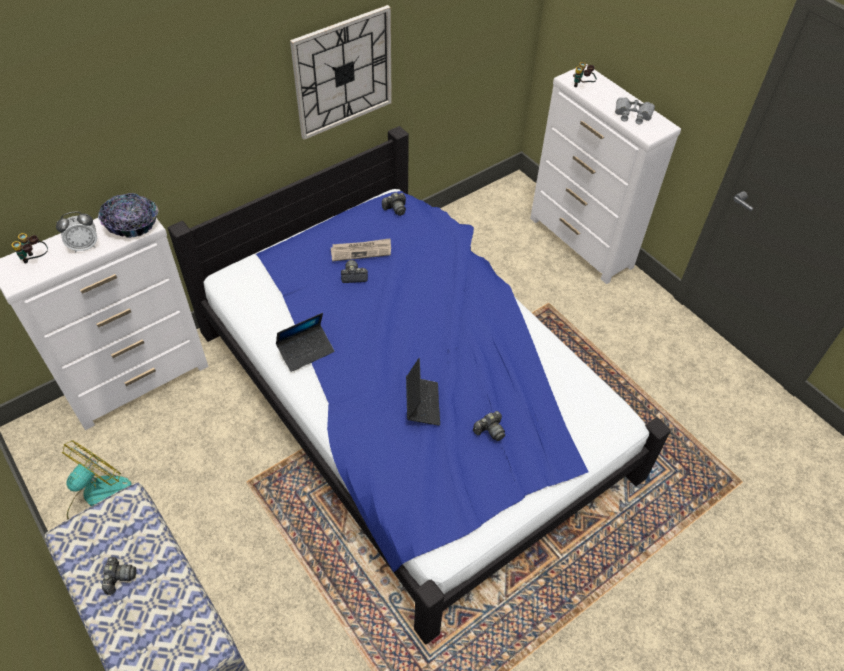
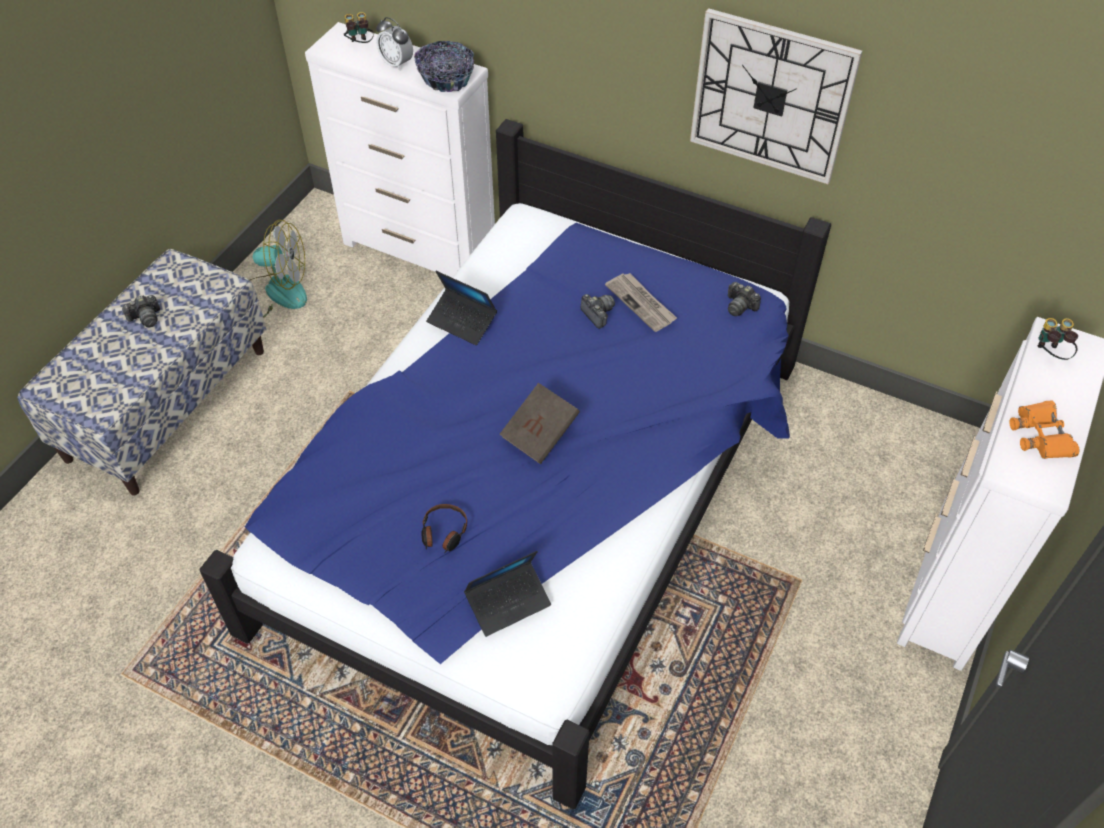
camera: 65 degrees right, 0 degrees up
(422, 404) = (446, 452): laptop -> laptop (508, 602)
(438, 347) = (540, 434): none -> brown book
(490, 430) = (443, 533): camera -> headphones
(633, 114) = (1040, 435): grey binoculars -> orange binoculars

